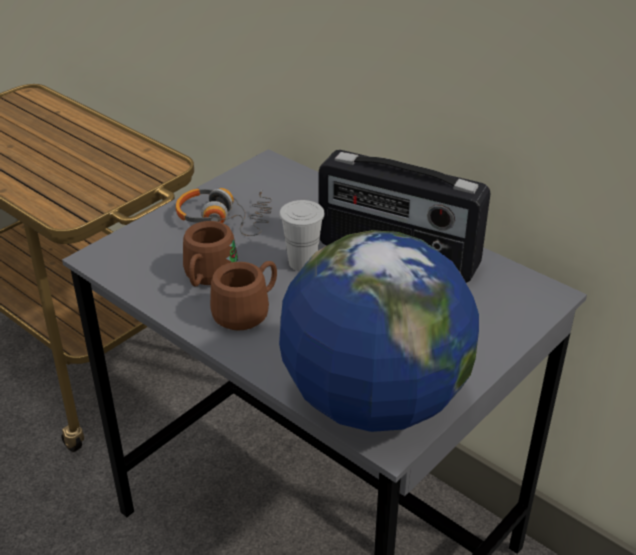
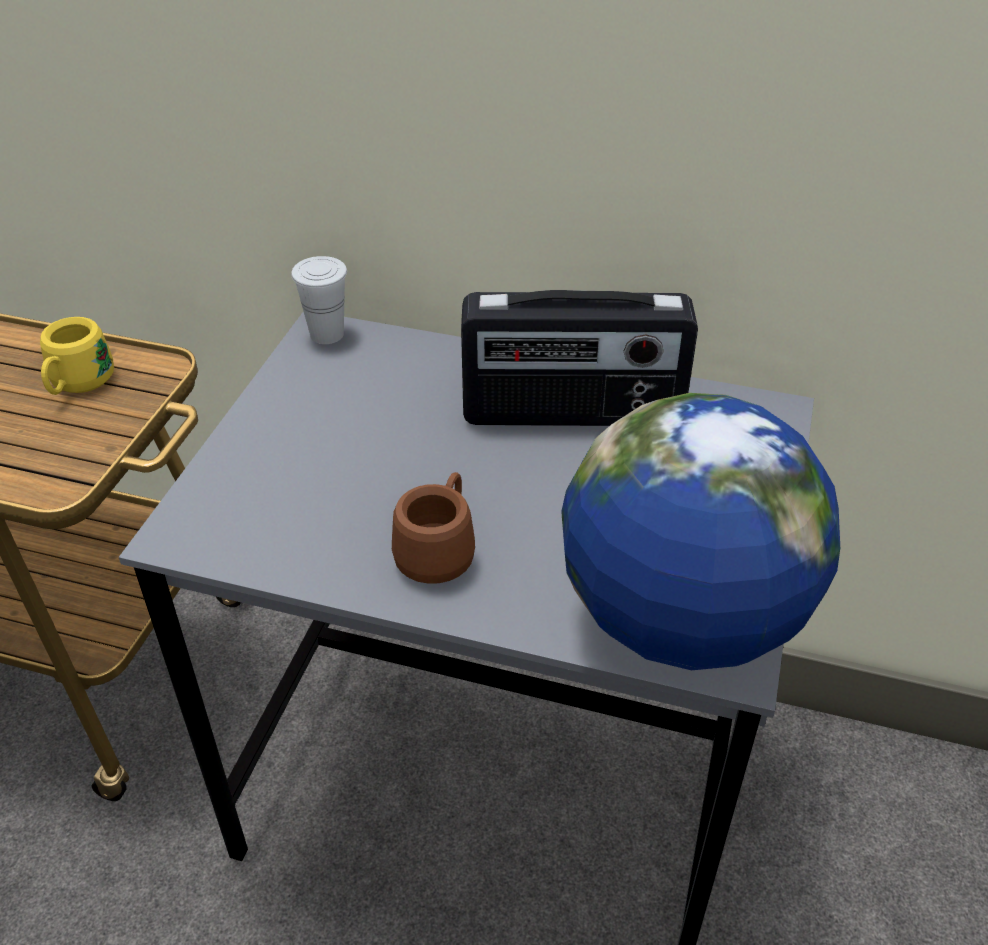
camera: 25 degrees left, 5 degrees up
(116, 164) = (78, 385): none -> yellow mug
(207, 278) = (352, 519): brown mug -> none
(224, 219) = (316, 427): headphones -> none
(302, 263) = (462, 458): white cup -> white cup (327, 334)

